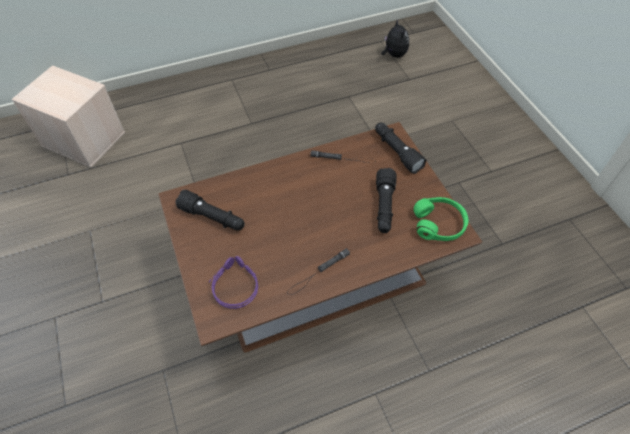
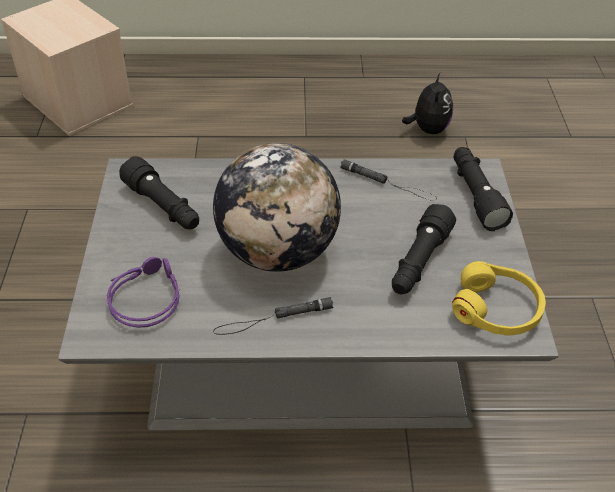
camera: 20 degrees right, 10 degrees down
(300, 227) = (278, 252): none -> globe
(313, 271) = (302, 353): brown coffee table -> grey coffee table
(393, 55) = (559, 99): plush toy -> plush toy (428, 129)
(439, 224) = (496, 309): green headphones -> yellow headphones

